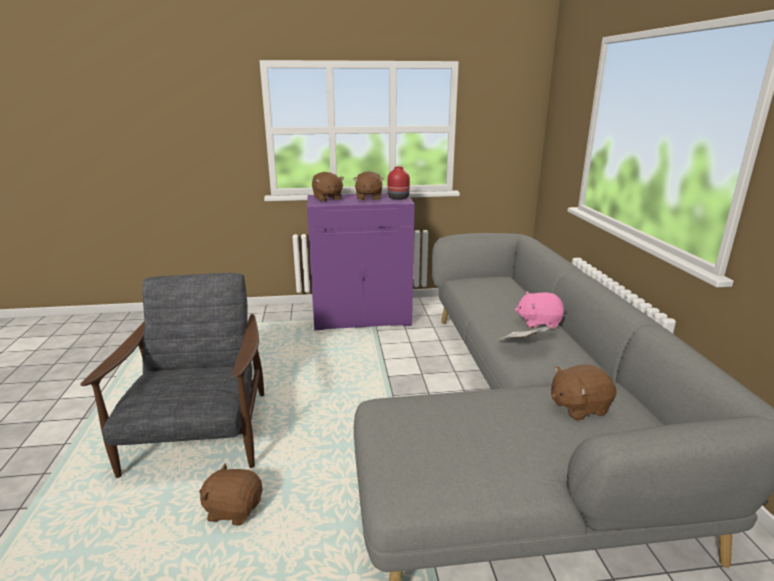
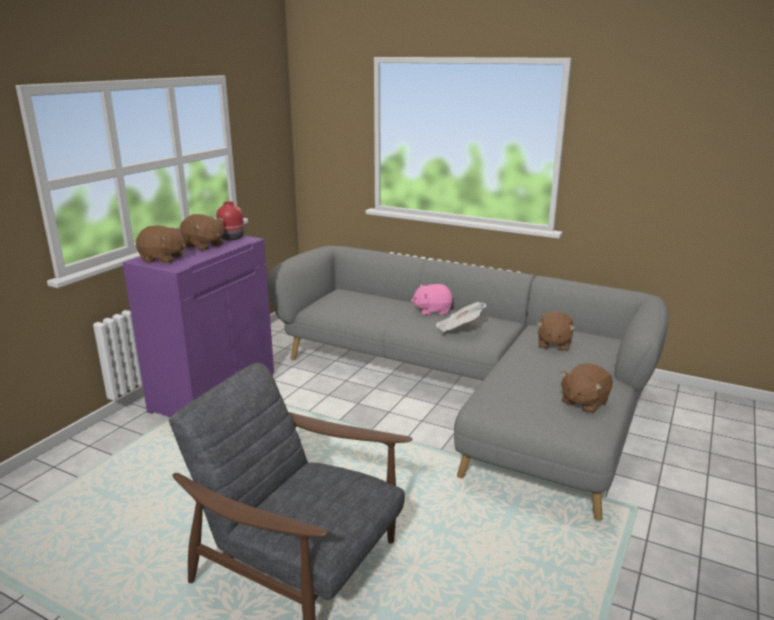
camera: 55 degrees left, 0 degrees up
(233, 509) = (441, 570): brown plush toy -> brown plush toy (583, 402)
(538, 322) = (432, 311): pink plush toy -> pink plush toy turned 45 degrees clockwise

